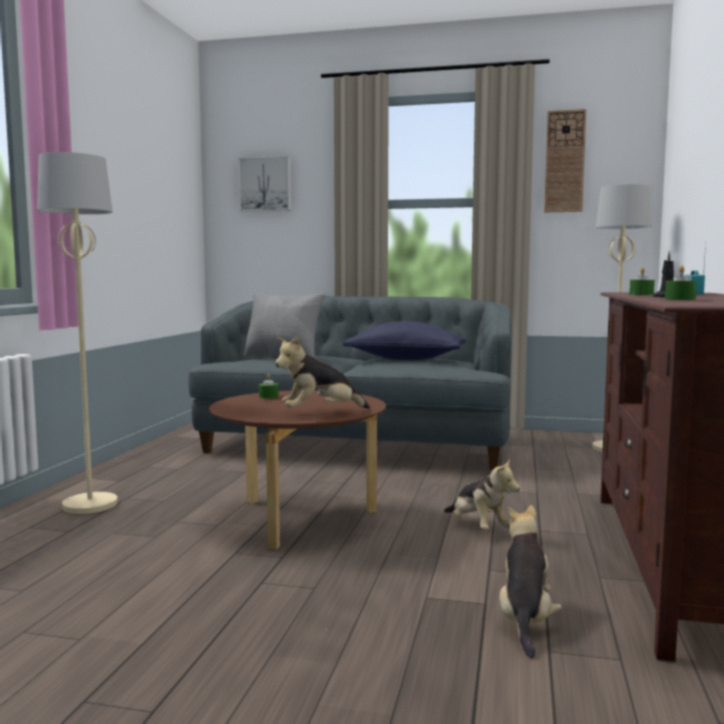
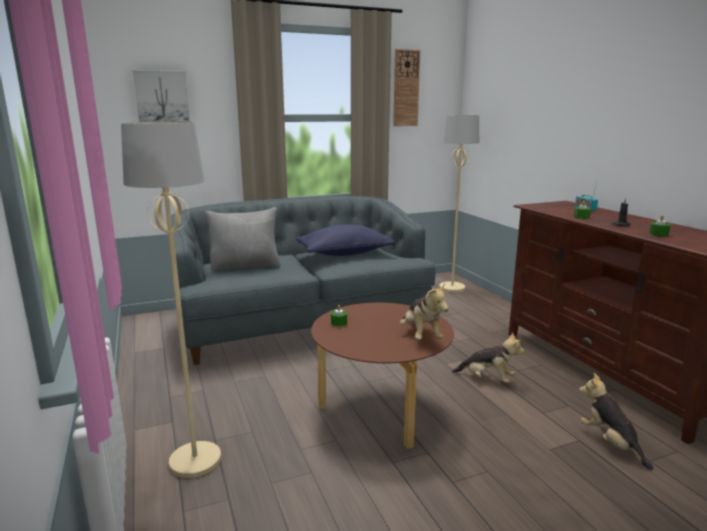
camera: 35 degrees left, 10 degrees up
(320, 413) = (421, 335): plush toy -> plush toy turned 45 degrees counterclockwise

